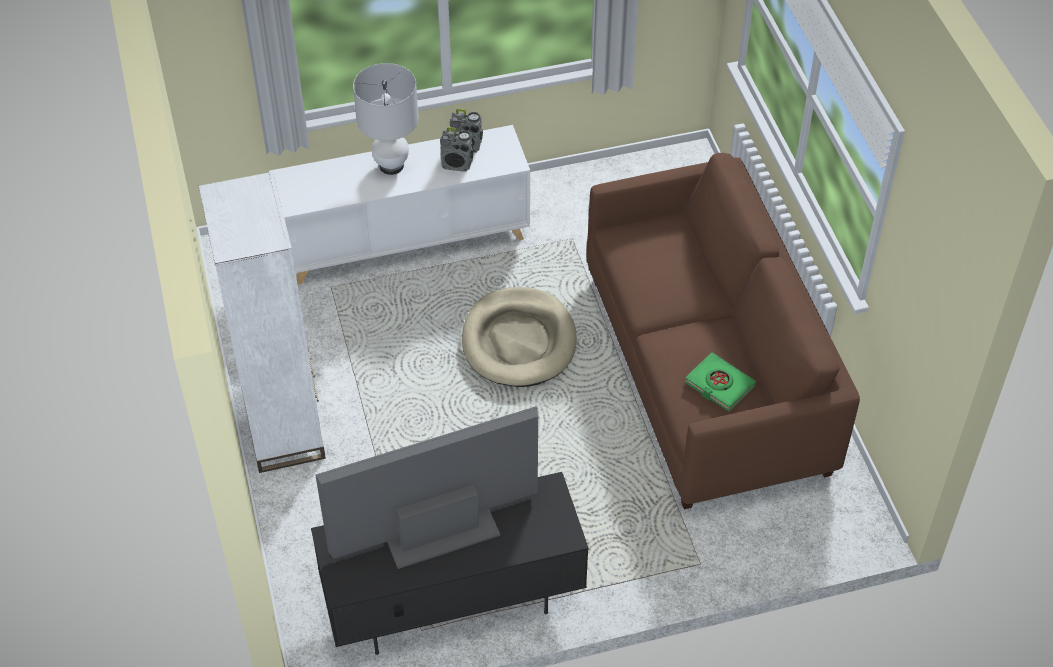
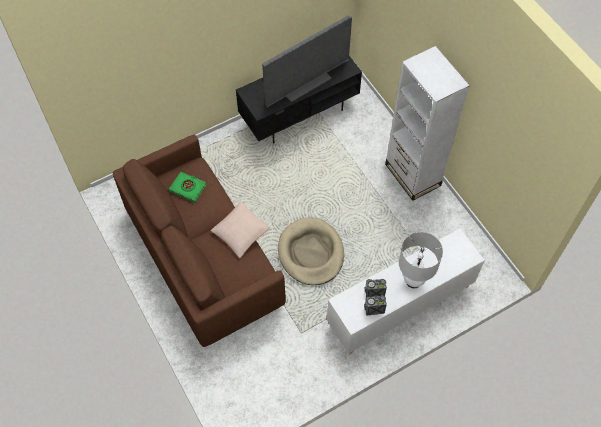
camera: 165 degrees right, 10 degrees up
(641, 295) = (240, 233): none -> beige pillow

